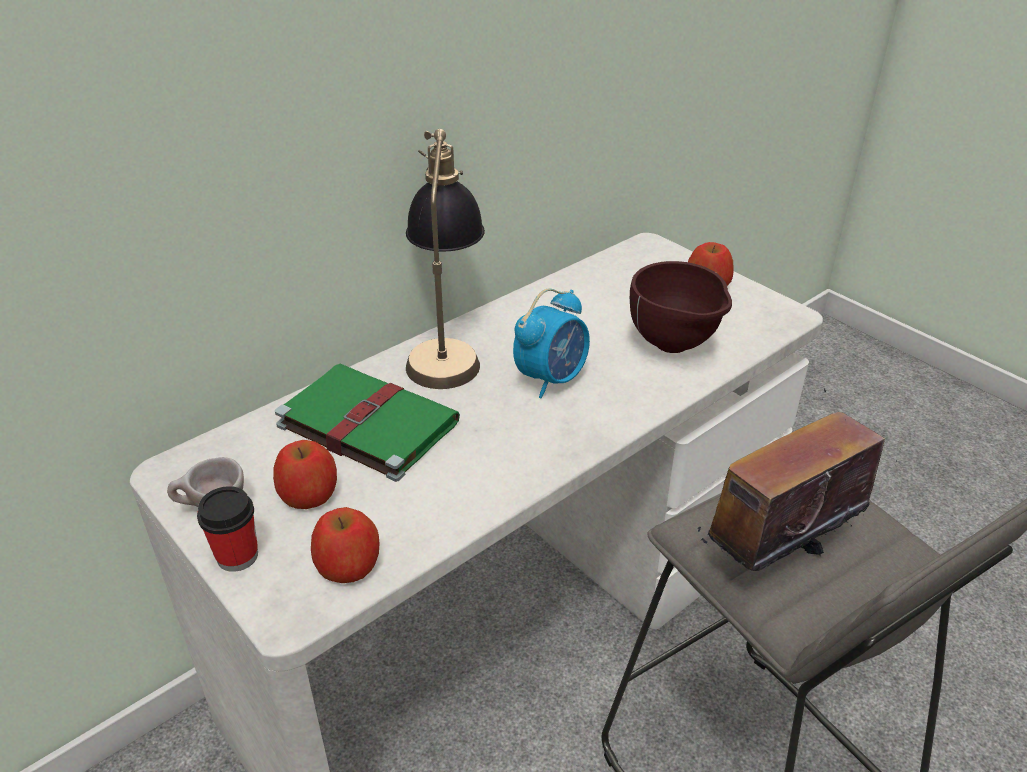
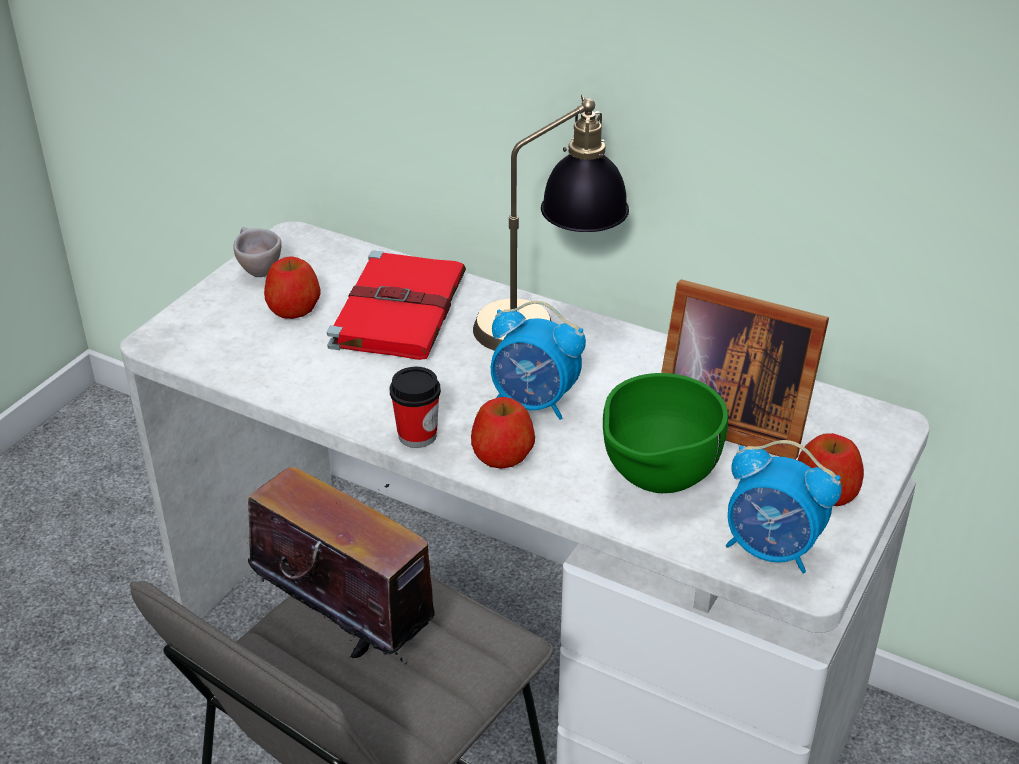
camera: 70 degrees right, 0 degrees up
(237, 556) = (211, 297): cup -> cup (417, 435)
(348, 564) = (219, 351): apple -> apple (502, 454)
(365, 423) = (399, 309): green book -> red book
(615, 299) = (728, 418): none -> picture frame
(675, 347) = (655, 484): brown bowl -> green bowl
(759, 320) = (772, 550): none -> alarm clock

